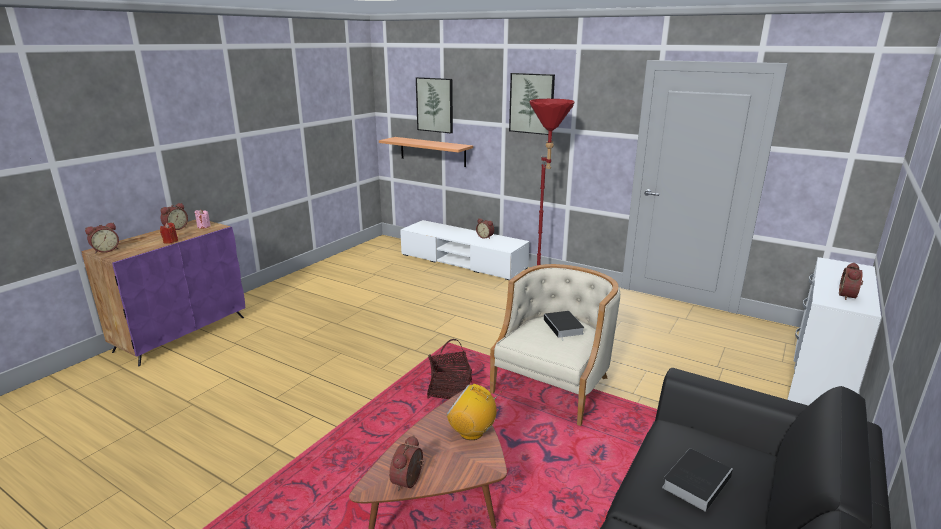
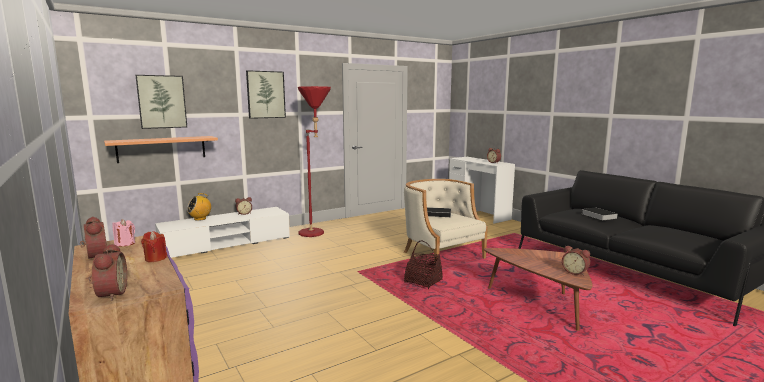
camera: 65 degrees left, 10 degrees down
(471, 432) = (531, 253): radio -> radio (200, 219)

